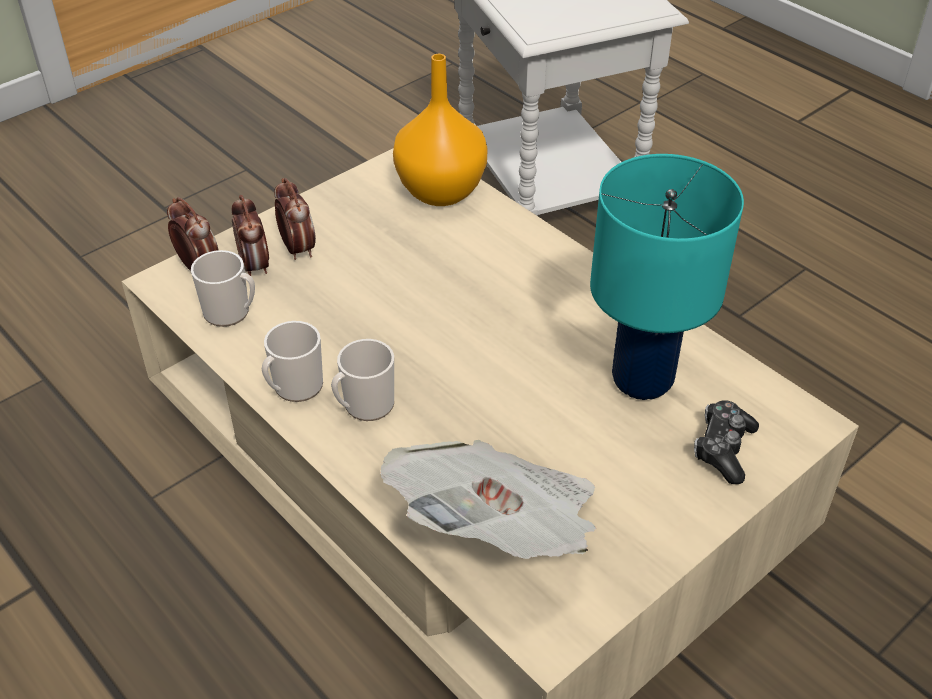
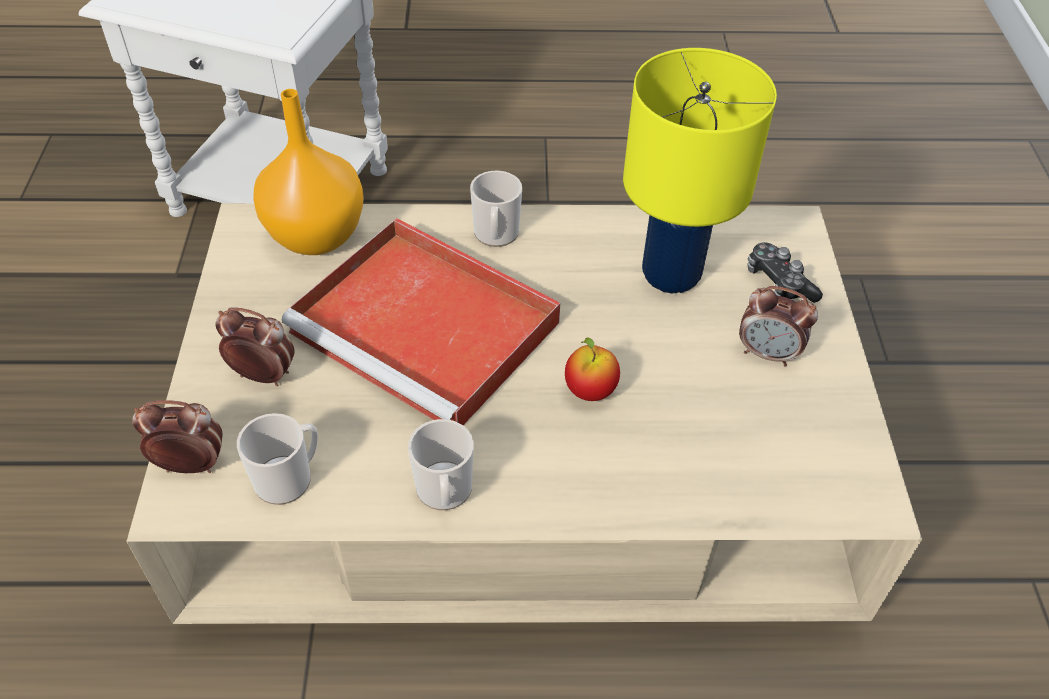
camera: 50 degrees left, 5 degrees up
(255, 267) = (247, 421): alarm clock -> alarm clock (768, 353)
(364, 406) = (520, 457): mug -> mug (496, 235)
(425, 293) = (430, 329): none -> red tray
(466, 405) = (590, 390): none -> apple
(499, 529) = (742, 460): newspaper -> none
(639, 379) = (667, 275): turquoise table lamp -> yellow table lamp

